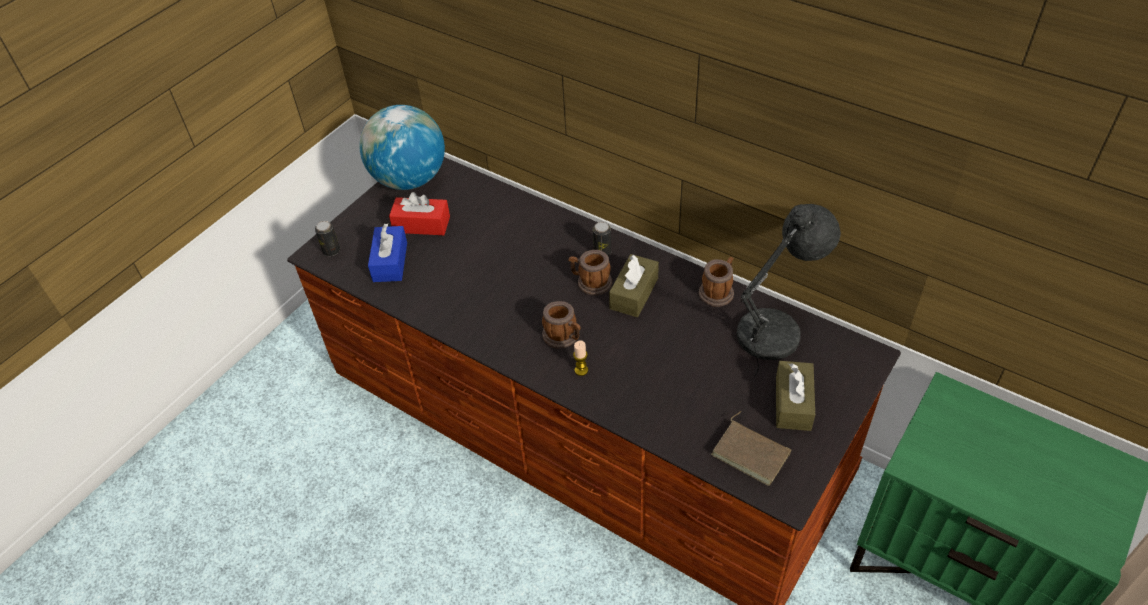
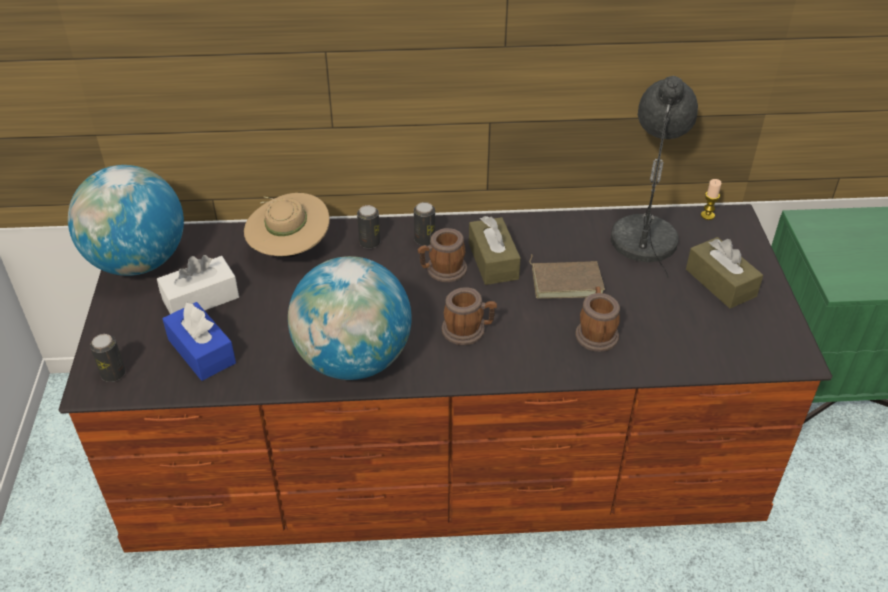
camera: 40 degrees left, 5 degrees down
(421, 224) = (201, 299): red tissue box -> white tissue box
(470, 318) = (354, 360): none -> globe
(506, 216) = (290, 250): none -> beige hat
(562, 236) = (369, 243): none -> can
(581, 370) = (516, 350): candle -> candle (707, 215)
(718, 291) = (564, 225): mug -> mug (596, 332)
(752, 453) = (733, 339): brown book -> brown book (566, 281)

